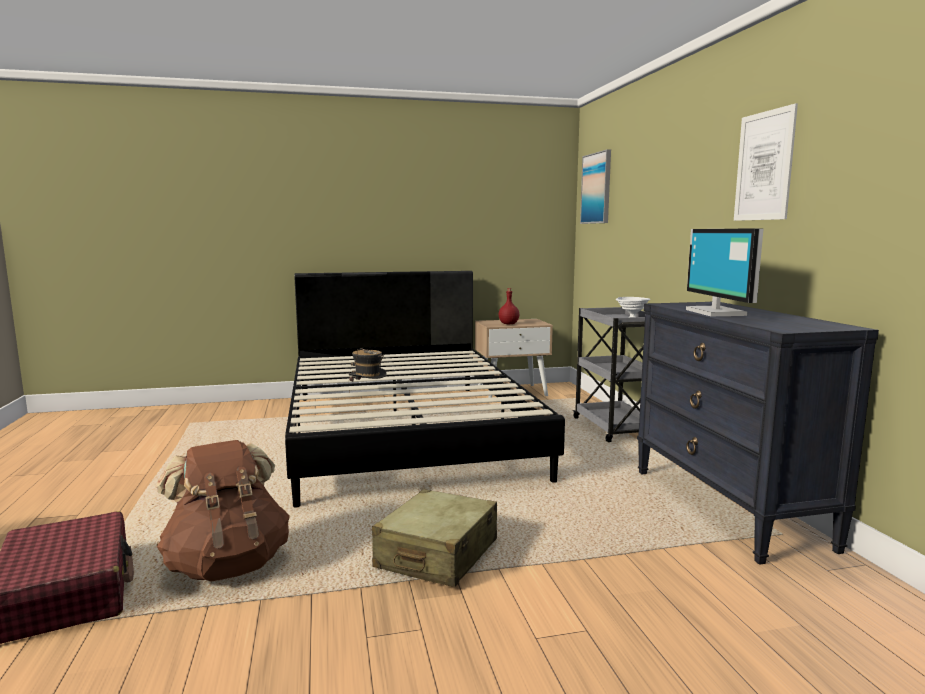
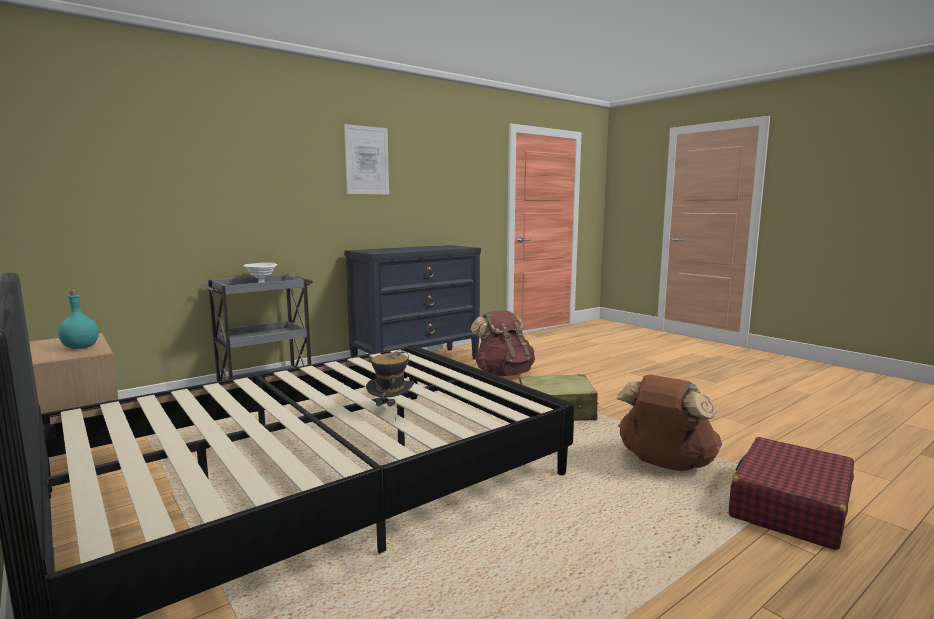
camera: 115 degrees left, 0 degrees up
(508, 324) = (80, 347): red bottle -> turquoise bottle
(596, 188) = (71, 140): picture -> none
(643, 564) = (503, 374): none -> brown backpack
(717, 312) = (412, 250): monitor -> none

